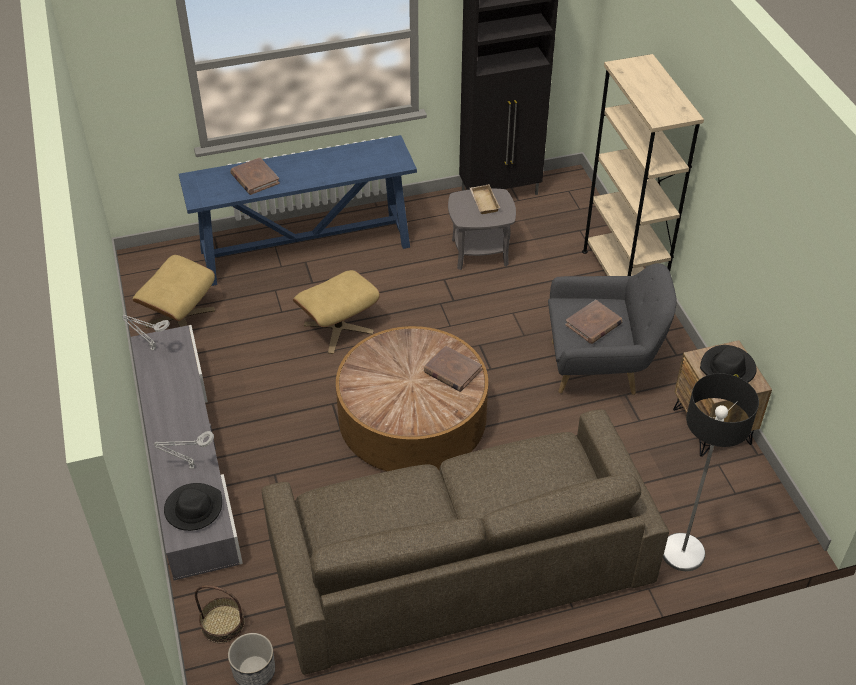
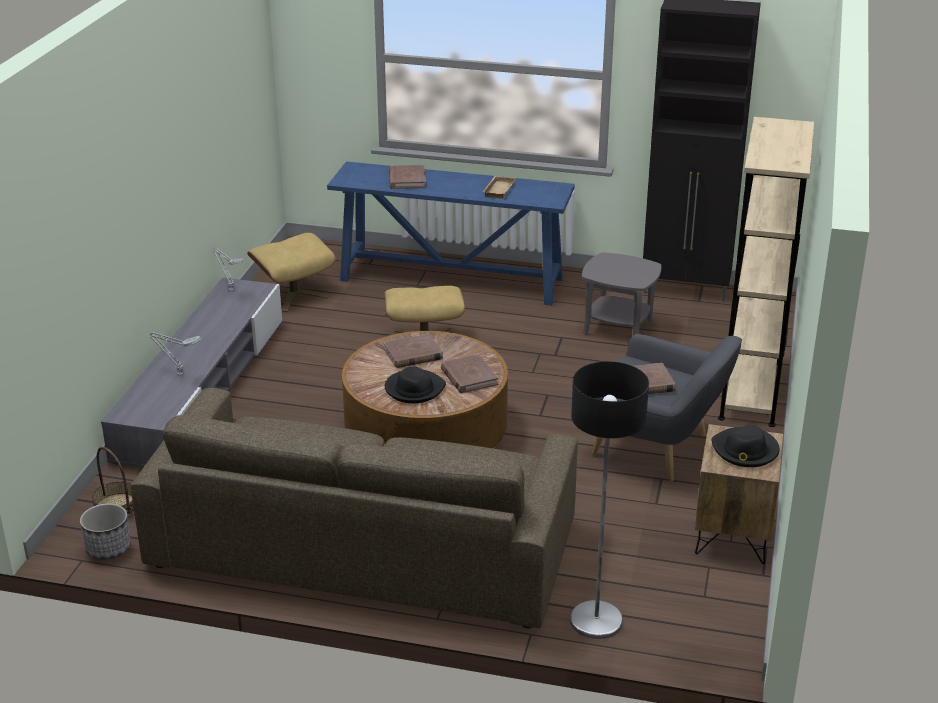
camera: 30 degrees right, 15 degrees down
(193, 508) = (152, 401): black hat -> black hat (414, 389)
(387, 365) = (413, 354): none -> brown book
(483, 202) = (627, 266): beige tray -> beige tray (498, 189)

